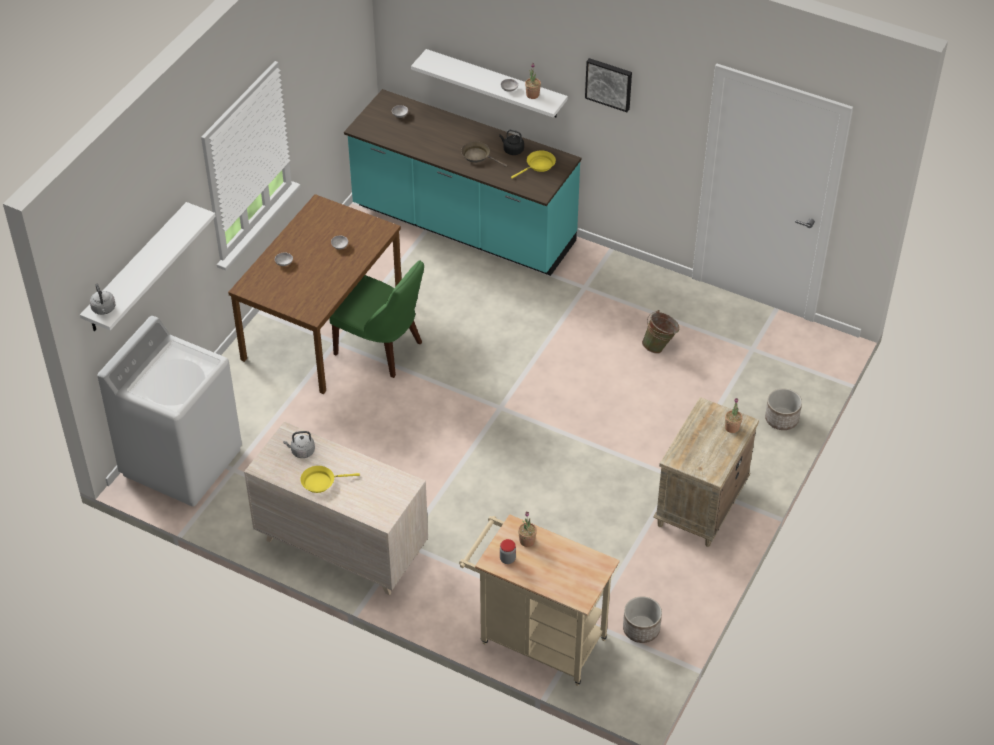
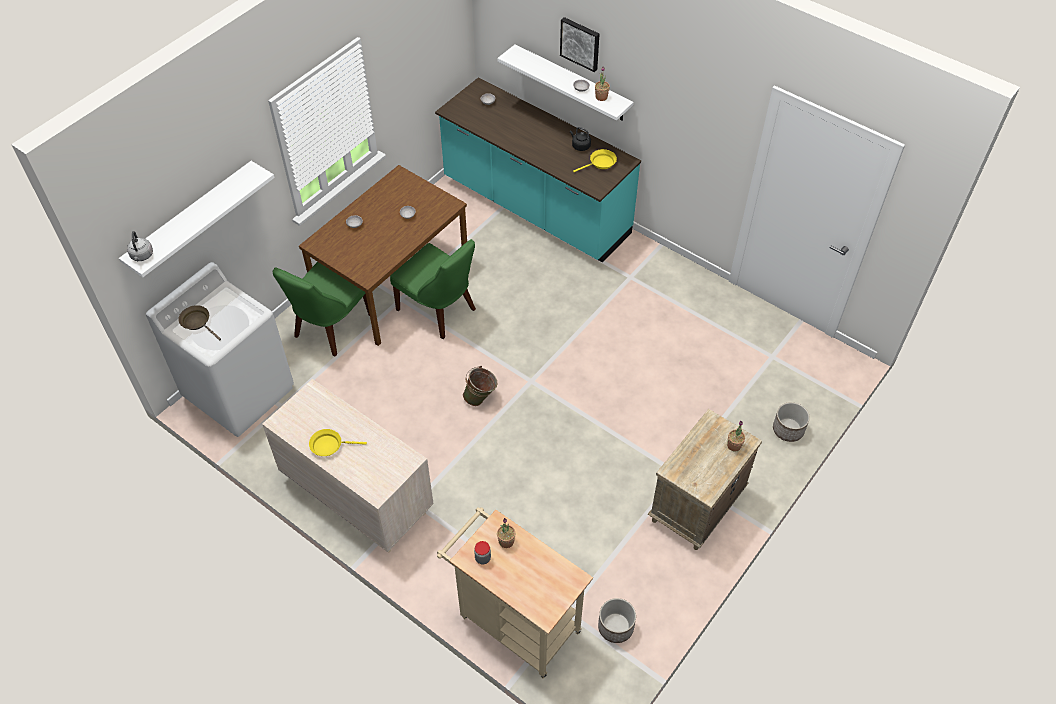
camera: 10 degrees right, 5 degrees up
(265, 382) = (330, 328): none -> green chair
(301, 451) = (320, 411): grey kettle -> none
(478, 156) = (548, 148): brown frying pan -> brown frying pan (197, 322)
(609, 83) = (671, 94): picture -> picture (580, 43)
(659, 346) = (687, 342): green bucket -> green bucket (481, 398)

